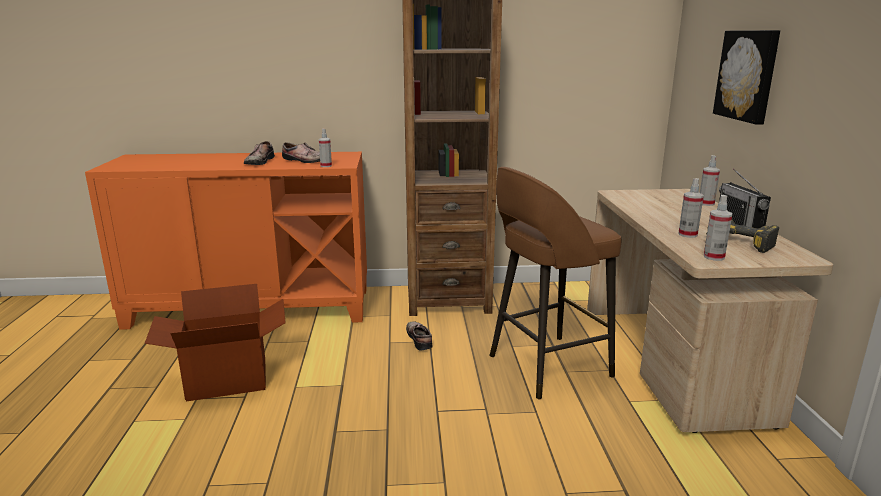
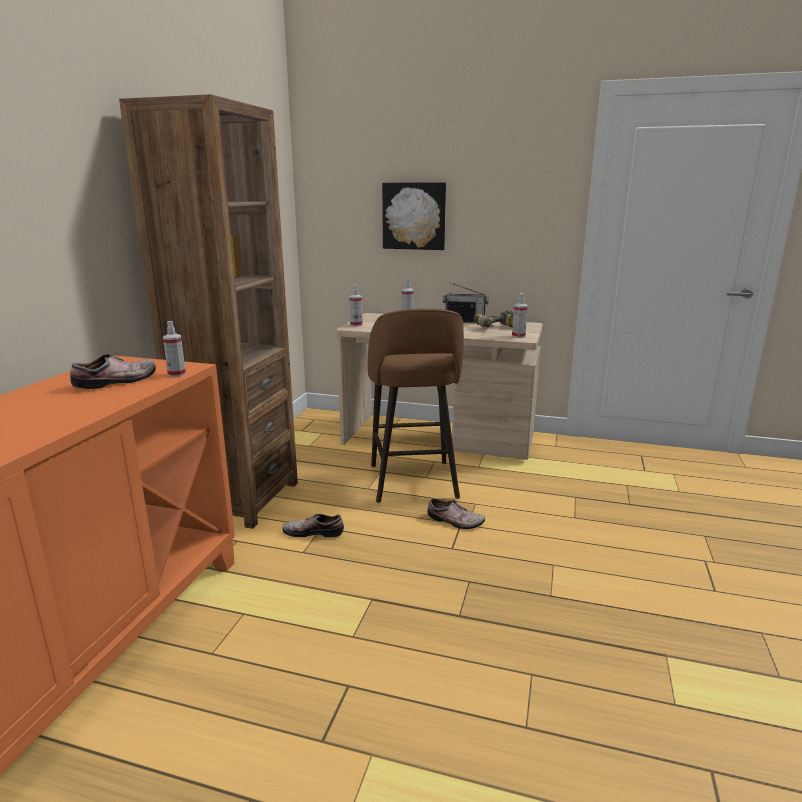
camera: 70 degrees left, 0 degrees up
(227, 380) = (292, 703): cardboard box -> none
(258, 162) = (63, 405): shoe -> shoe (454, 521)
(687, 234) = (471, 332): spray bottle -> spray bottle (356, 325)

